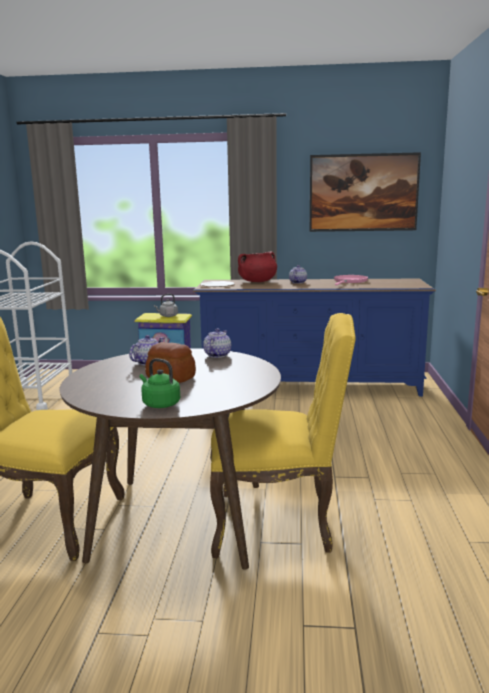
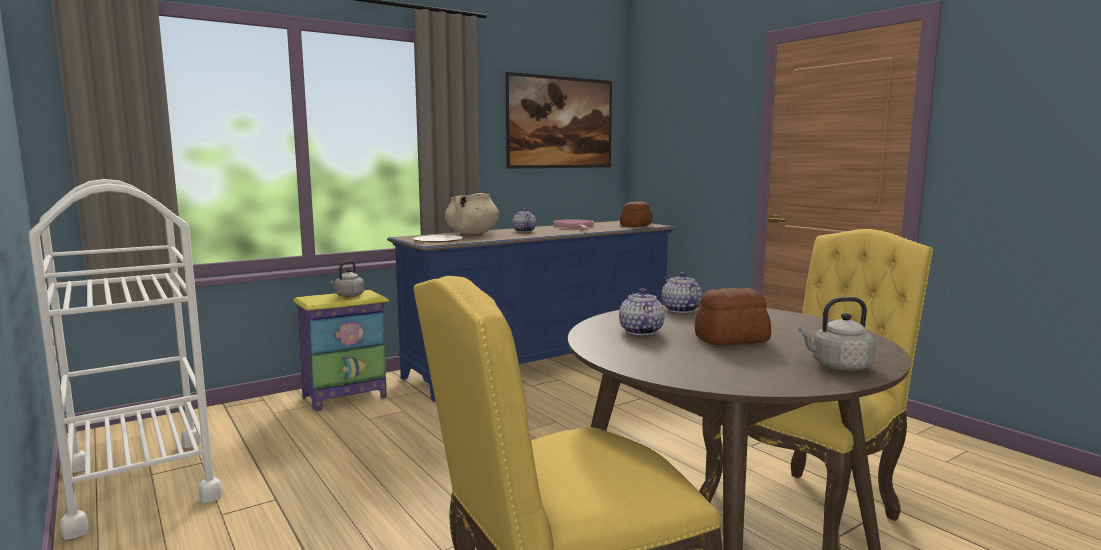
camera: 40 degrees left, 5 degrees down
(159, 404) = (838, 366): green kettle -> grey kettle
(257, 281) = (472, 233): red cooking pot -> beige cooking pot
(401, 285) = (635, 225): none -> bread

